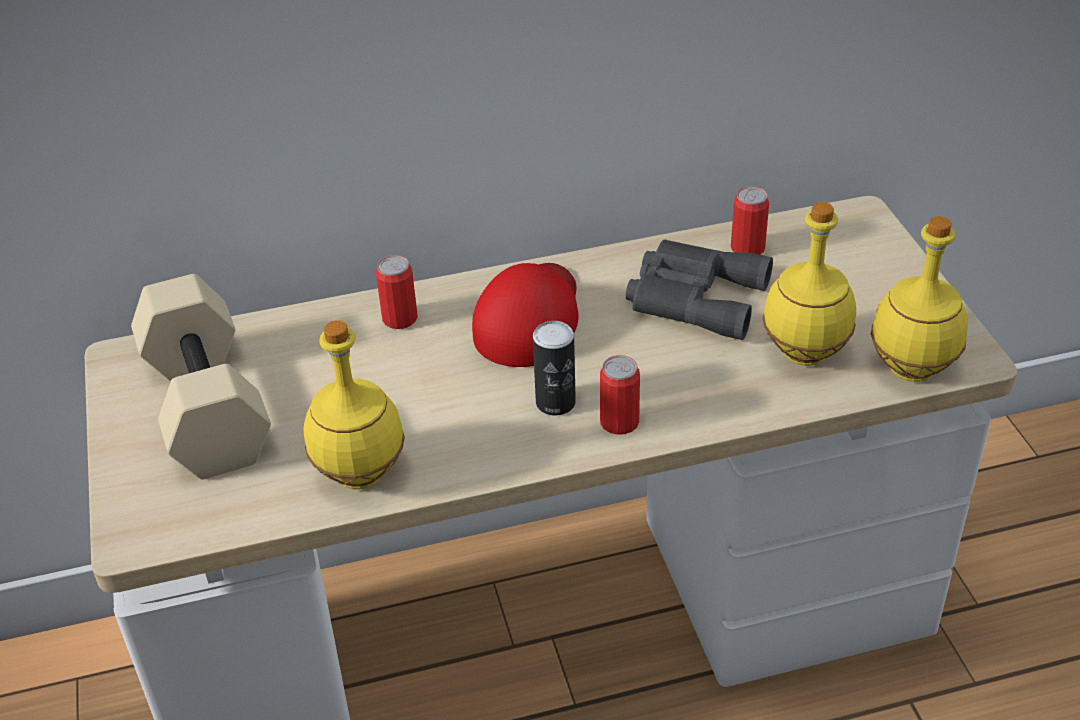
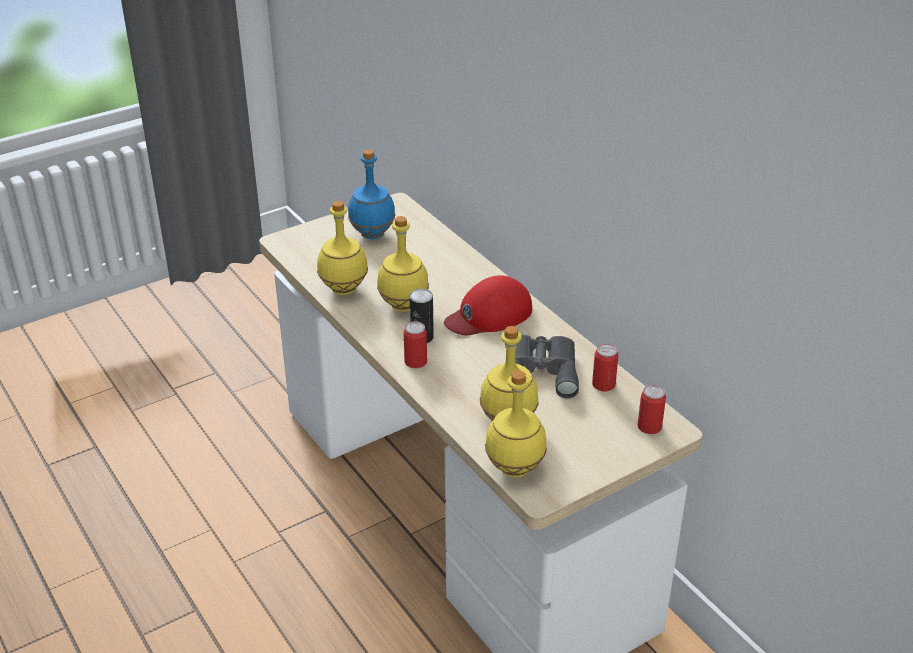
camera: 70 degrees right, 5 degrees down
(203, 406) = (372, 234): beige dumbbell -> blue bottle
(400, 318) = (466, 273): can -> can (649, 427)
(455, 407) = (404, 306): none -> yellow bottle
(529, 318) = (489, 315): red cap -> red cap turned 150 degrees clockwise

